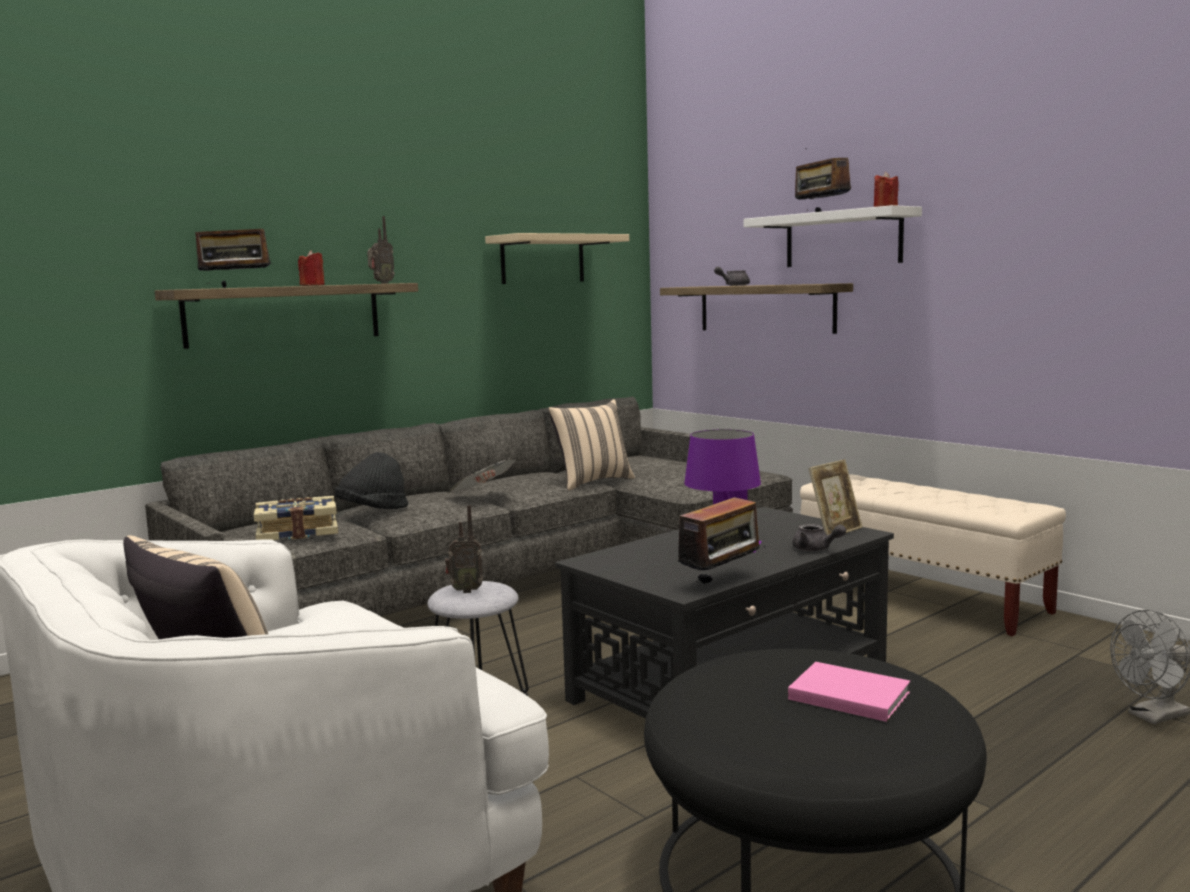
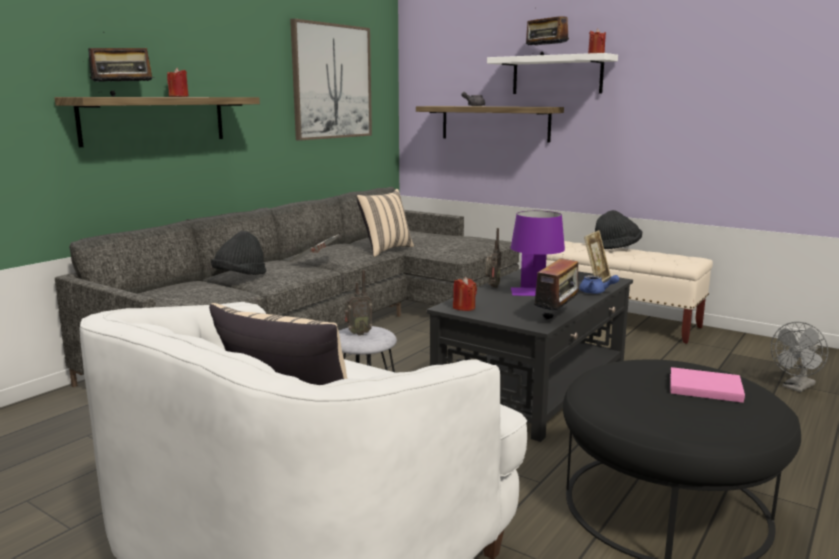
camera: 15 degrees left, 5 degrees up
(297, 532) = (195, 295): book -> none
(381, 283) = (228, 96): radio -> radio (492, 287)
(542, 259) = (332, 81): beige shelf -> picture
(606, 562) = (464, 308): none -> red candle
(816, 549) = (596, 292): grey teapot -> blue teapot
(922, 487) = (616, 248): none -> black hat

